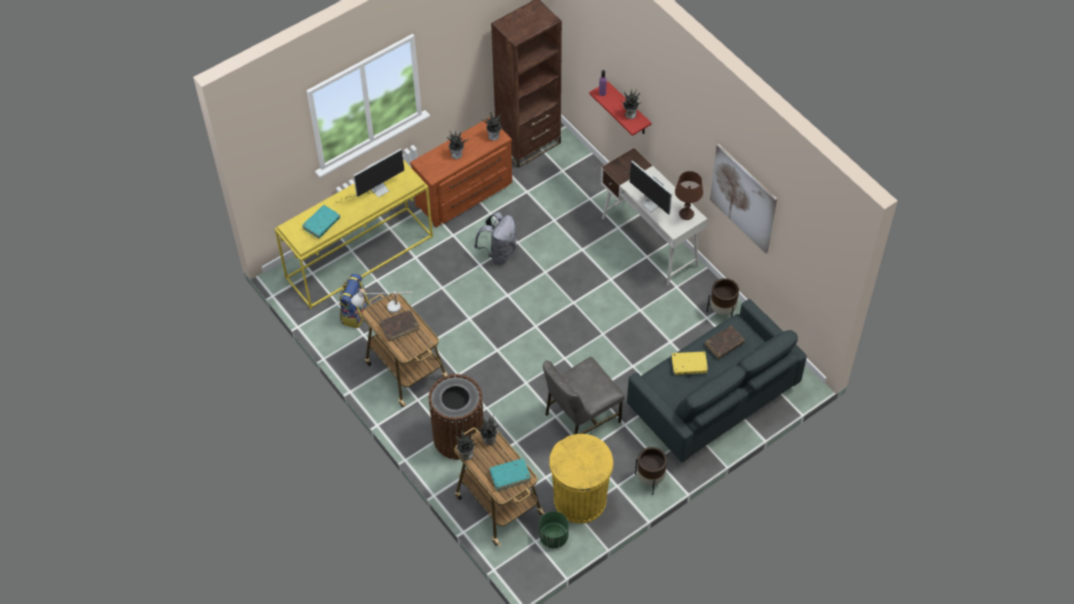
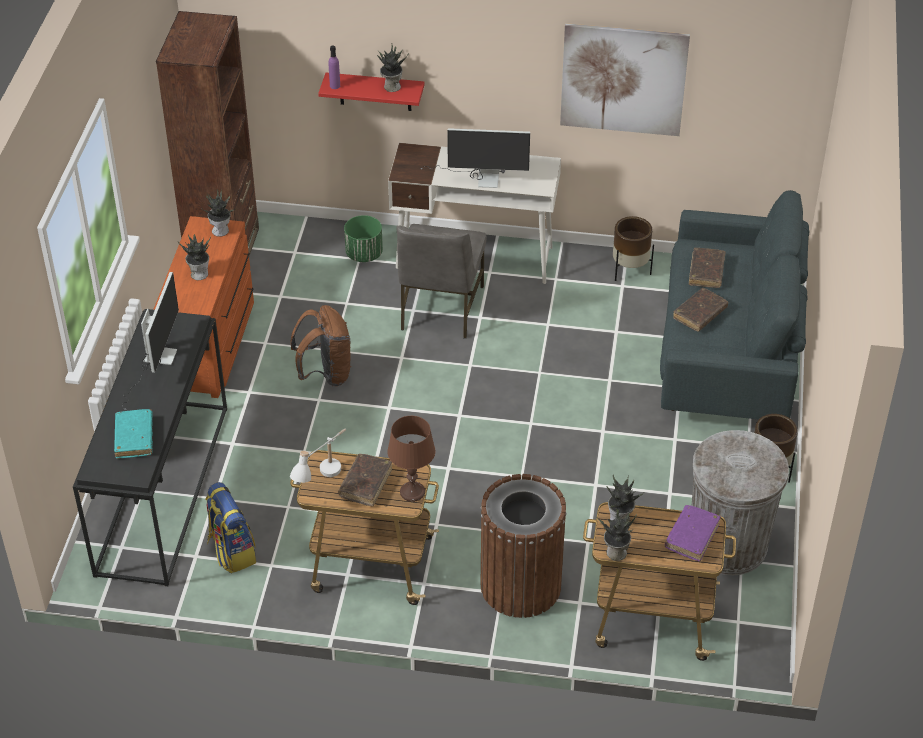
camera: 45 degrees left, 10 degrees down
(360, 256) = (161, 488): yellow console table -> black console table
(499, 253) = (325, 374): grey backpack -> brown backpack
(510, 476) = (692, 537): turquoise book -> purple book
(553, 537) = (750, 602): green planter -> green planter (364, 254)
(580, 500) = (728, 544): yellow trash can -> grey trash can
(581, 417) = (623, 466): grey chair -> grey chair (440, 308)
(686, 214) = (535, 167): brown table lamp -> brown table lamp (412, 492)
(689, 365) = (700, 314): yellow book -> brown book

